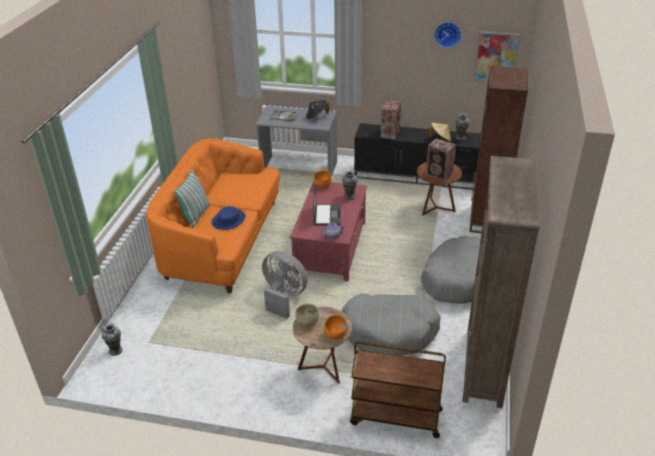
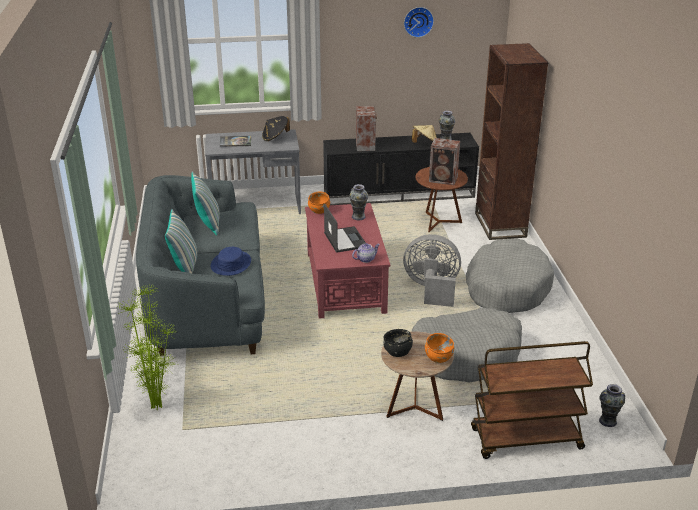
camera: 20 degrees left, 5 degrees down
(115, 350) = (143, 449): vase -> vase (607, 421)
(142, 319) = (157, 405): none -> potted plant
(222, 241) = (208, 300): orange sofa -> grey sofa
(232, 182) = (208, 224): none -> pillow
(283, 297) = (322, 345): grey fan -> grey fan (432, 289)
(307, 322) = (397, 352): beige bowl -> black bowl
(483, 368) = (586, 369): brown bookcase -> none
(496, 56) = (473, 42): picture -> none

